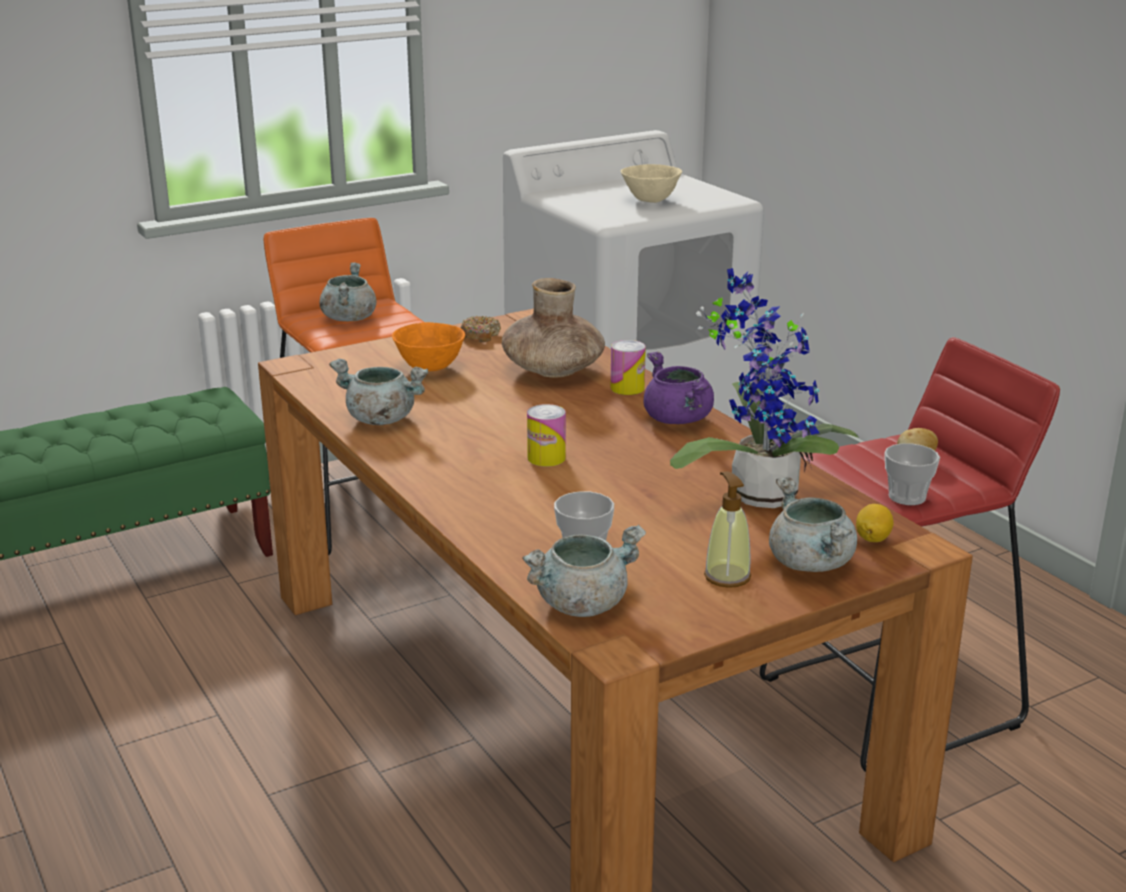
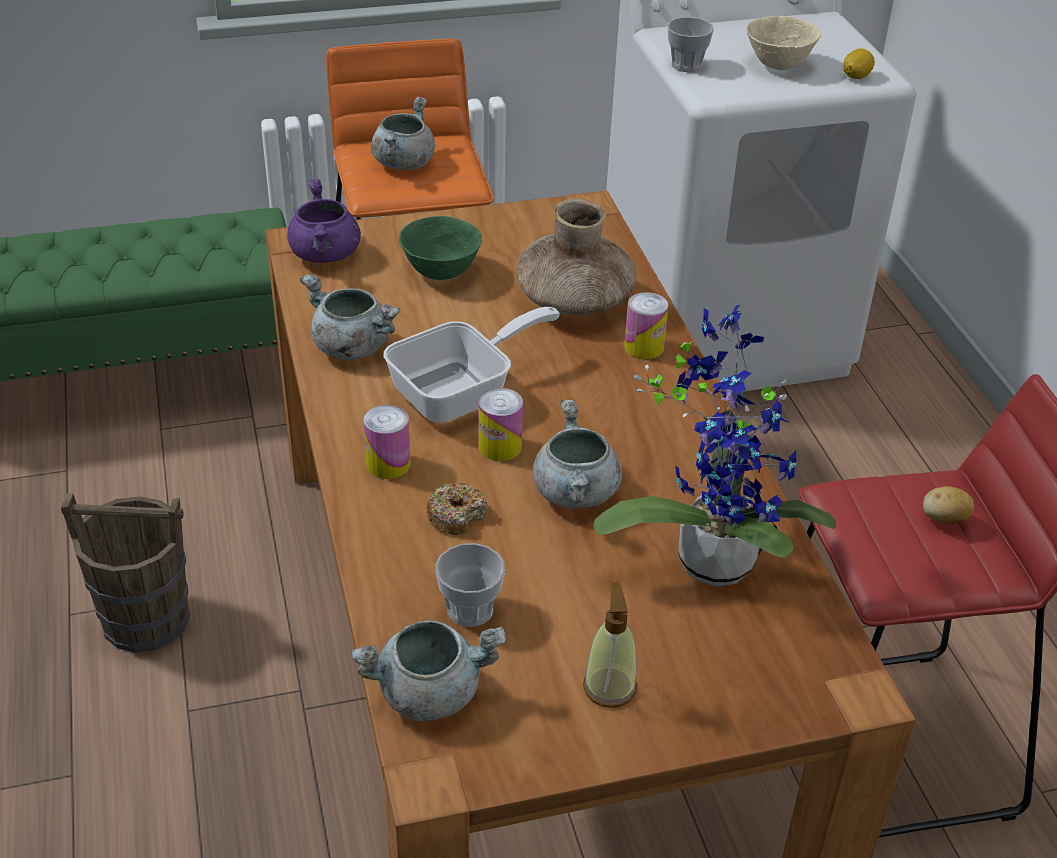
camera: 15 degrees right, 15 degrees up
(195, 736) = (147, 619): none -> brown bucket
(430, 368) = (441, 272): orange bowl -> green bowl
(458, 481) = (388, 464): none -> can
(480, 335) = (519, 228): donut -> donut (456, 515)
(494, 432) = (462, 392): none -> frying pan
(678, 420) = (677, 412): purple cooking pot -> purple cooking pot (325, 254)
(811, 564) = (716, 689): grey cooking pot -> grey cooking pot (576, 493)
(873, 538) = (808, 663): lemon -> lemon (856, 76)
(907, 497) = (901, 584): cup -> cup (686, 65)

